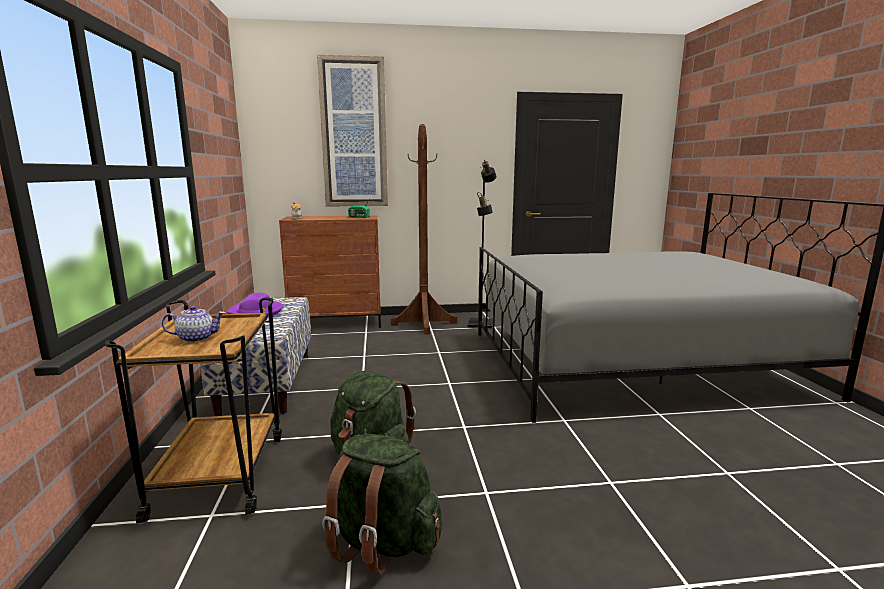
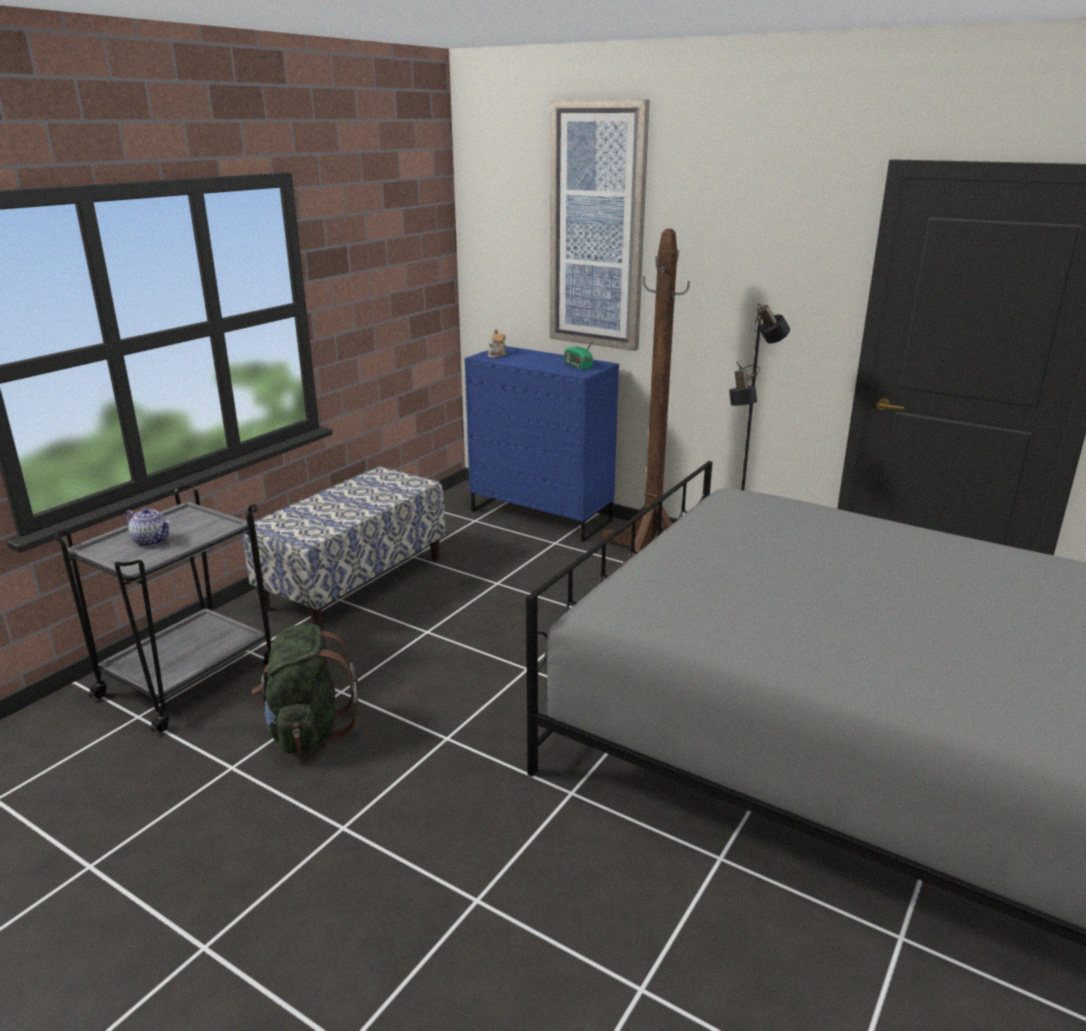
camera: 40 degrees right, 10 degrees up
(221, 474) = (190, 678): brown cart -> grey cart
(256, 312) = (352, 494): purple hat -> none
(337, 323) = (542, 515): brown dresser -> blue dresser
(381, 543) = (197, 818): green backpack -> none

